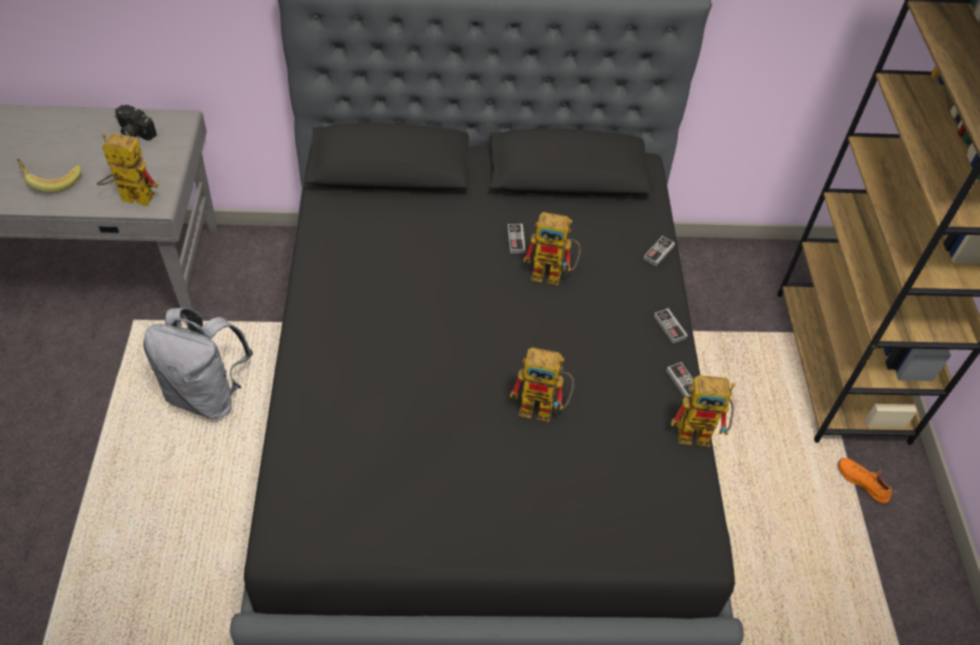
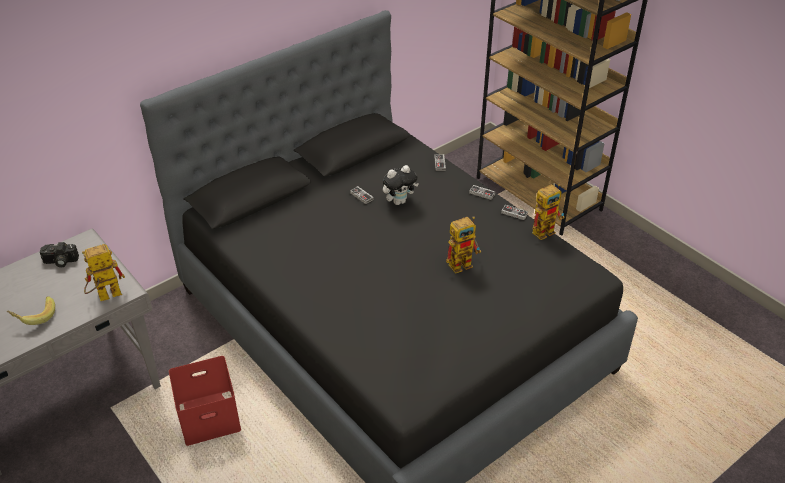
camera: 35 degrees left, 10 degrees down
(207, 394) = (210, 416): grey backpack -> red storage box
(553, 274) = (399, 201): toy robot -> plush toy
(862, 482) = (598, 240): orange shoe -> none

